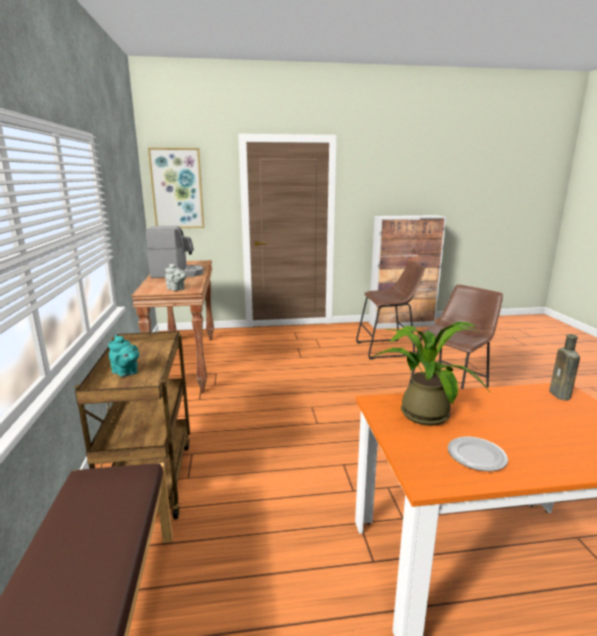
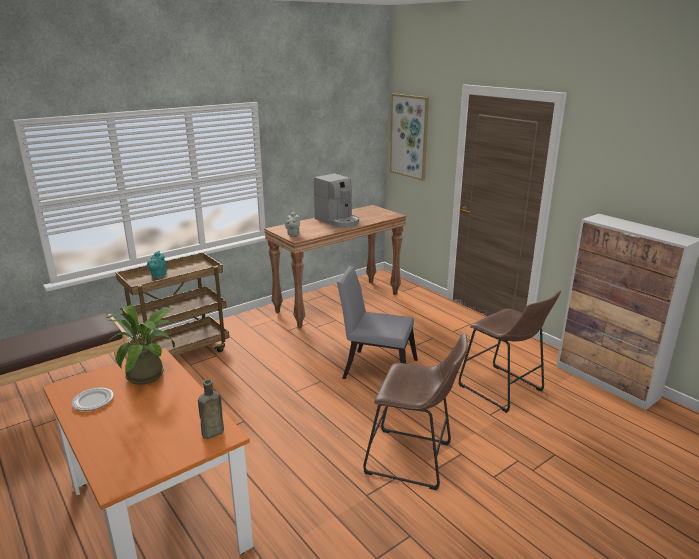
camera: 60 degrees right, 5 degrees up
(316, 379) = (375, 368): none -> grey chair

